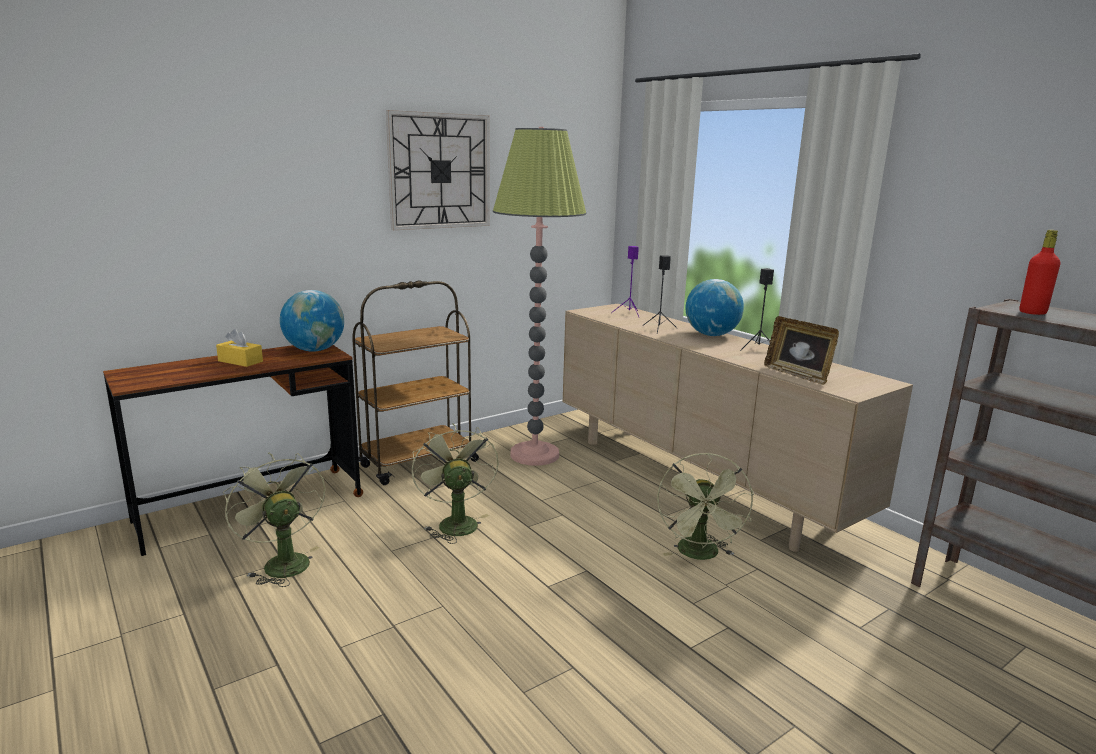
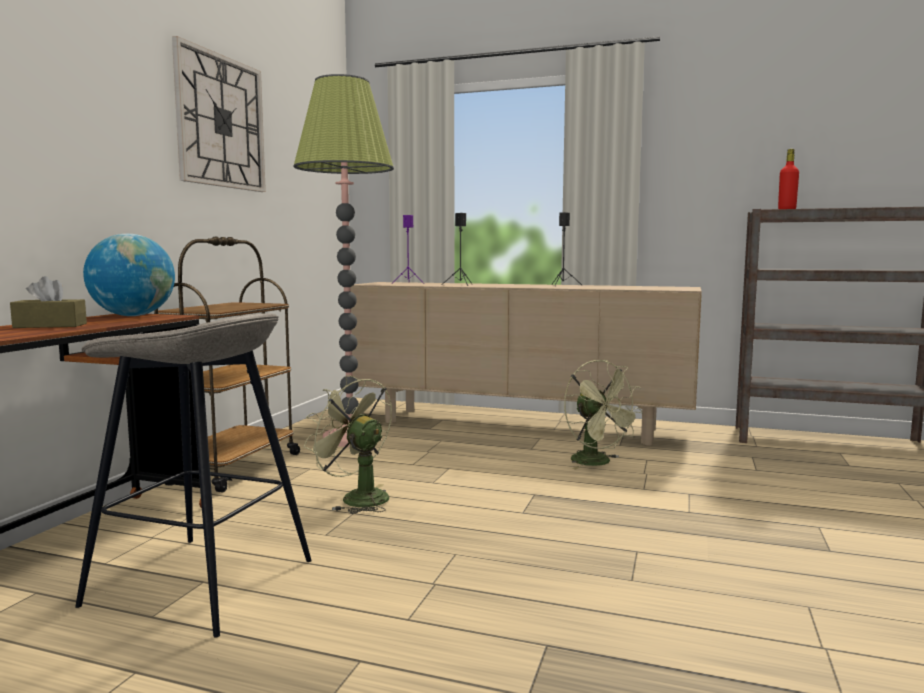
camera: 35 degrees left, 10 degrees down
(240, 361) = (50, 325): yellow tissue box -> brown tissue box
(281, 562) = (201, 582): green fan -> grey stool
(711, 335) = (509, 284): globe -> none
(797, 375) = (628, 288): picture frame -> none

